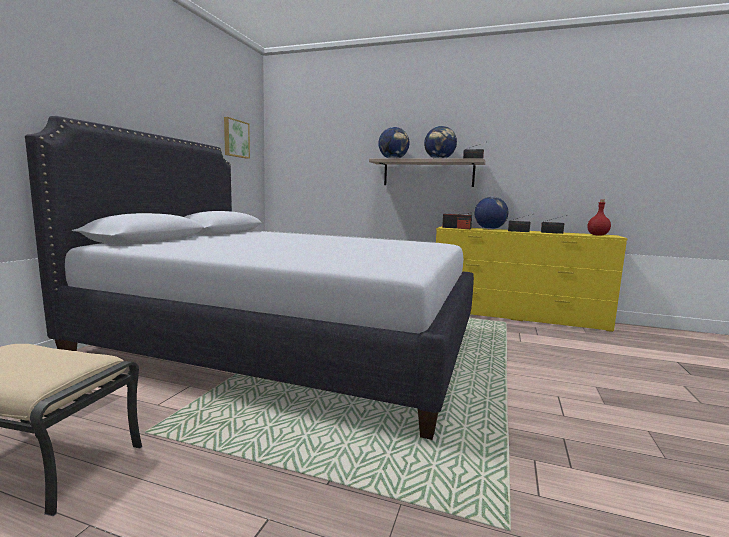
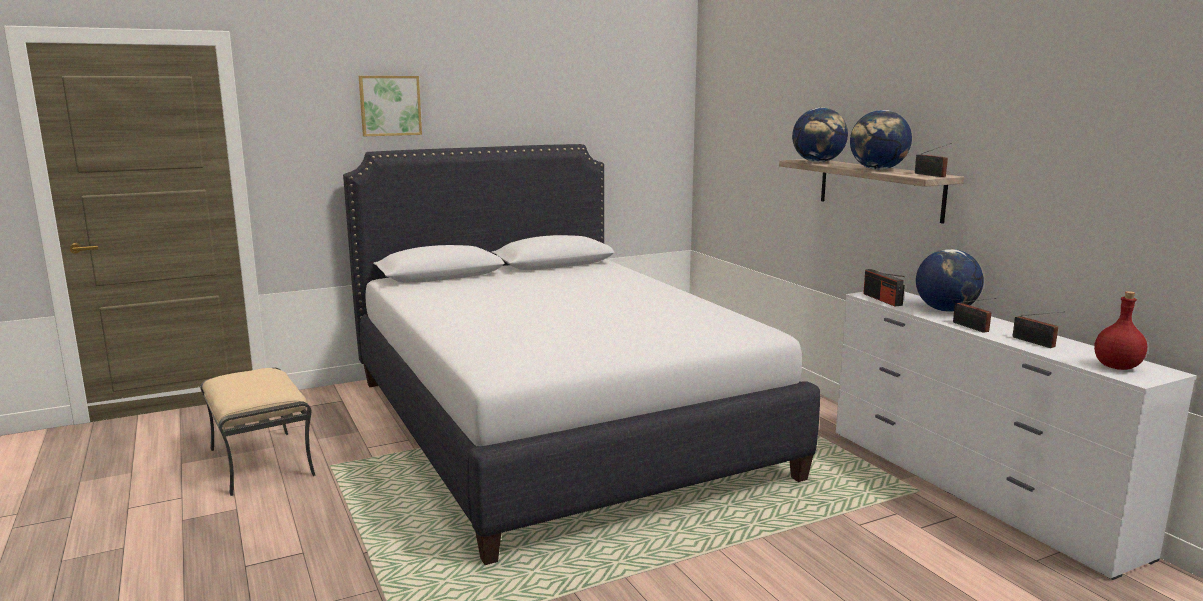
camera: 45 degrees right, 5 degrees up
(235, 138) = (630, 122): picture -> picture (390, 105)
(516, 316) = (972, 488): yellow dresser -> white dresser

